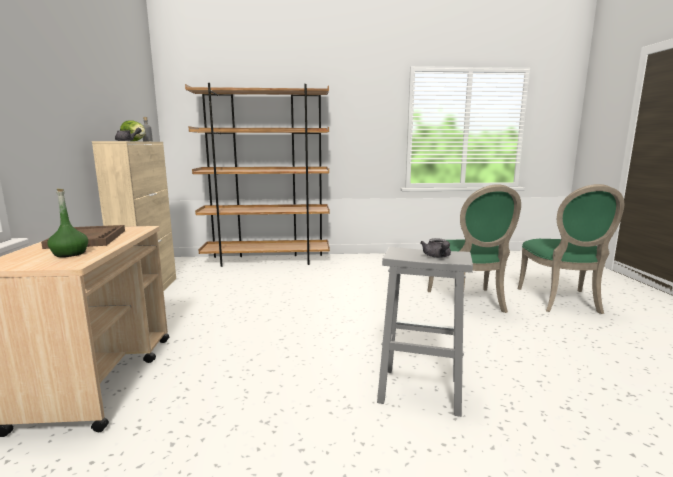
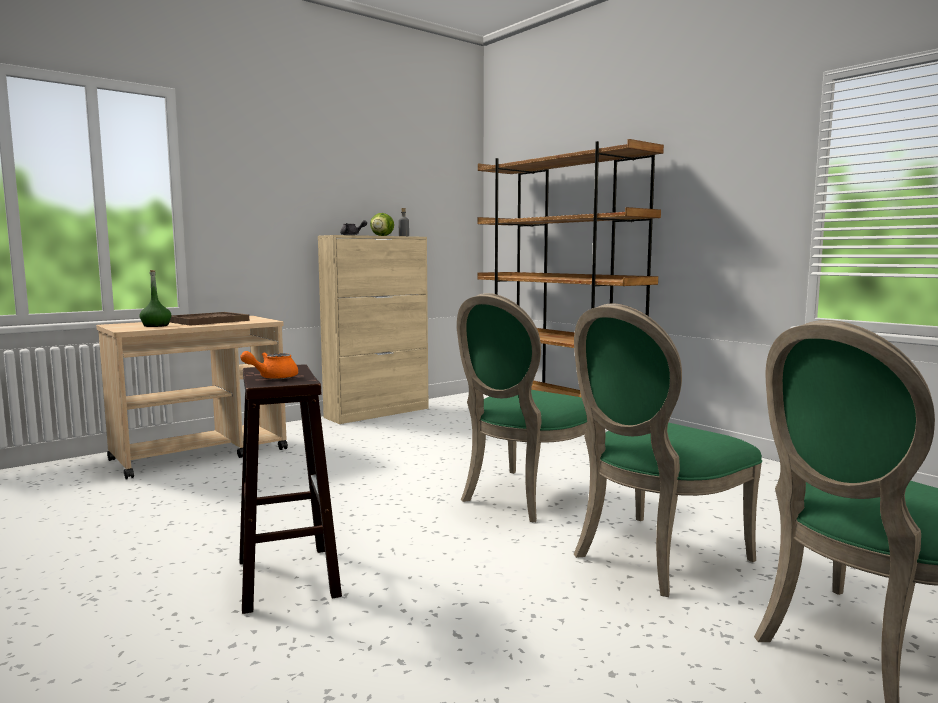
camera: 55 degrees right, 5 degrees down
(374, 302) = (523, 497): none -> green chair
(418, 391) = (287, 577): grey stool -> brown stool
(437, 256) = (272, 377): grey teapot -> orange teapot

